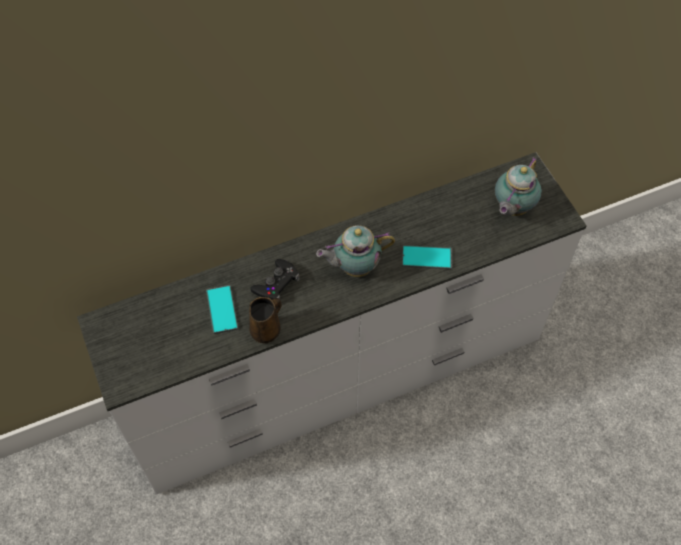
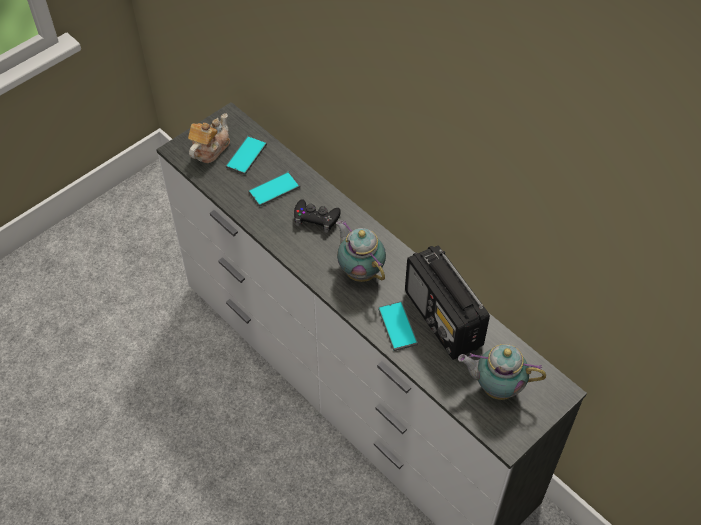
camera: 70 degrees right, 5 degrees down
(135, 354) = (210, 149): none -> teapot
(163, 322) = (246, 155): none -> phone
(266, 330) = (266, 226): brown mug -> none
(432, 221) = (443, 319): none -> radio

